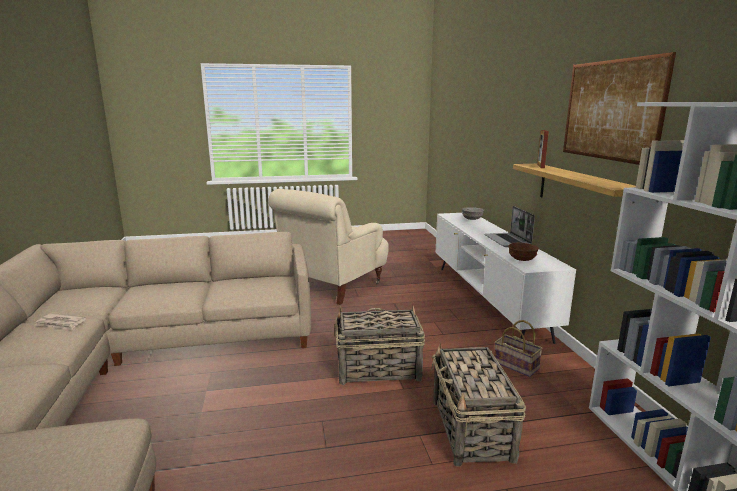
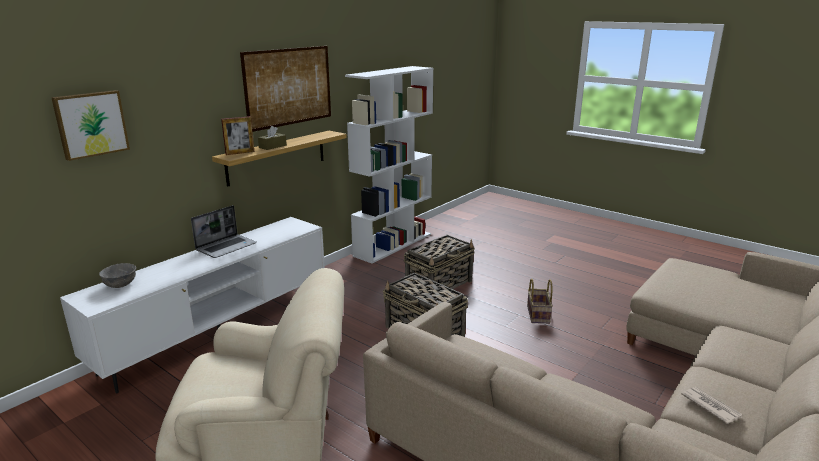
camera: 130 degrees left, 5 degrees up
(497, 114) = (91, 124): none -> picture
(517, 365) = (347, 288): basket -> basket (537, 314)
(521, 259) = (287, 233): brown bowl -> none
(558, 171) = (272, 146): none -> brown tissue box

